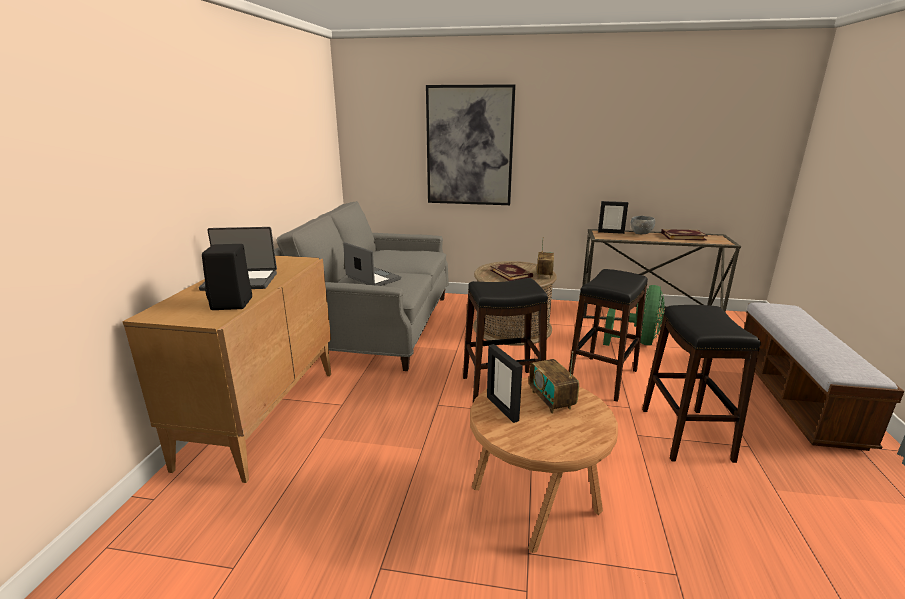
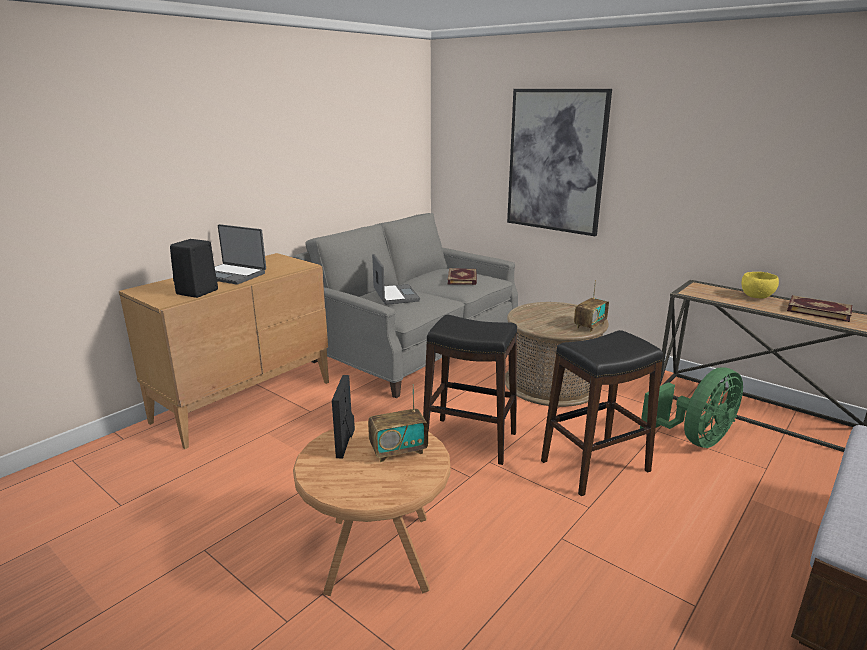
camera: 30 degrees right, 0 degrees up
(511, 273) = (552, 318): book -> book (463, 278)
(551, 400) = (398, 451): radio -> radio turned 120 degrees counterclockwise
(610, 232) = (715, 288): picture frame -> none
(641, 234) = (757, 297): grey bowl -> yellow bowl
(685, 434) = (623, 559): black stool -> none

